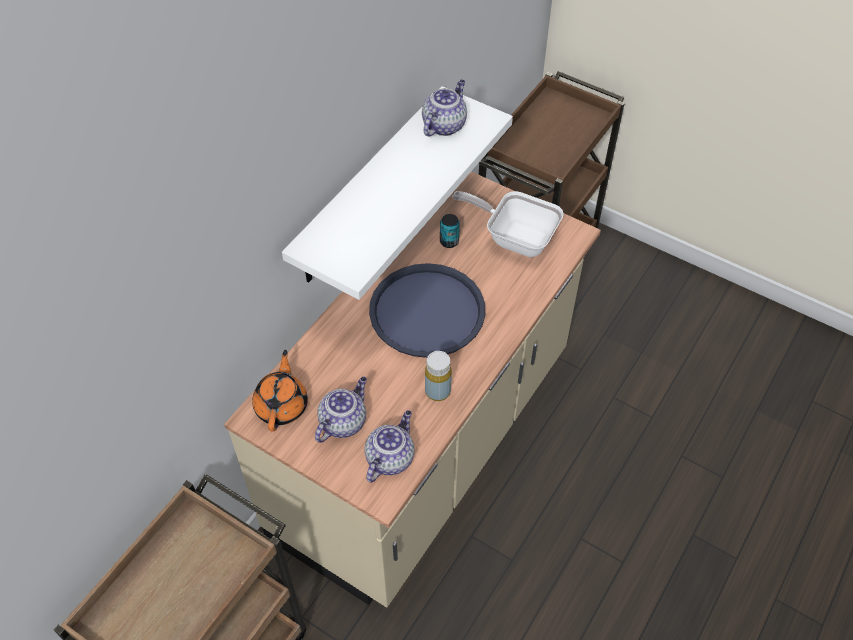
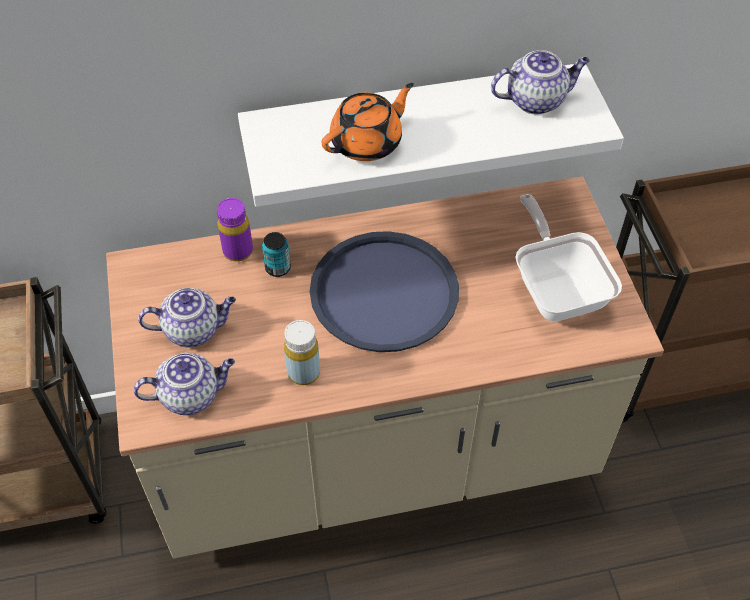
camera: 45 degrees right, 0 degrees up
(282, 405) = (165, 274): orange teapot -> orange teapot (367, 142)
(311, 355) = (238, 251): none -> purple bottle
(449, 242) = (484, 244): can -> can (278, 268)

